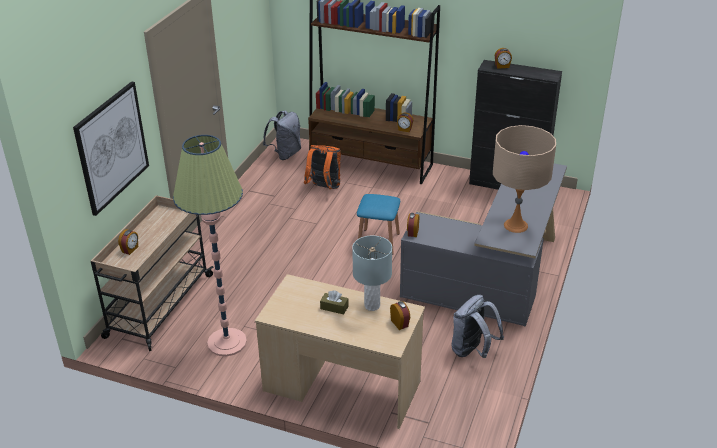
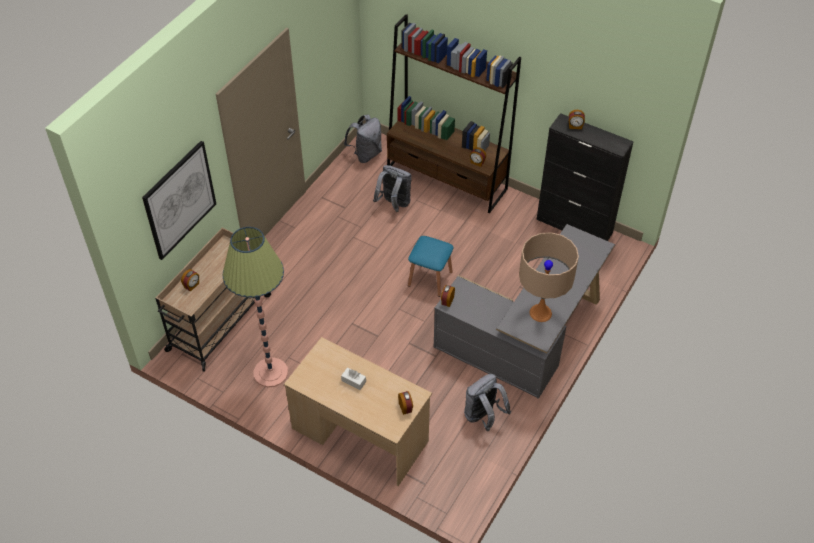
camera: 10 degrees right, 15 degrees up
(324, 188) = (394, 204): orange backpack -> grey backpack
(334, 307) = (353, 381): brown tissue box -> white tissue box
(372, 305) = (386, 384): grey table lamp -> none

